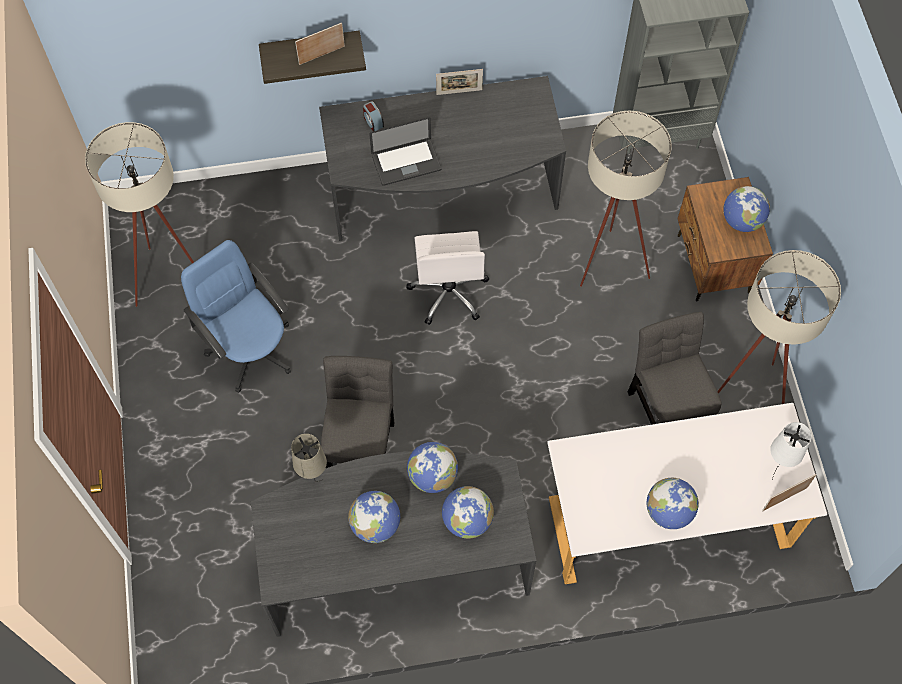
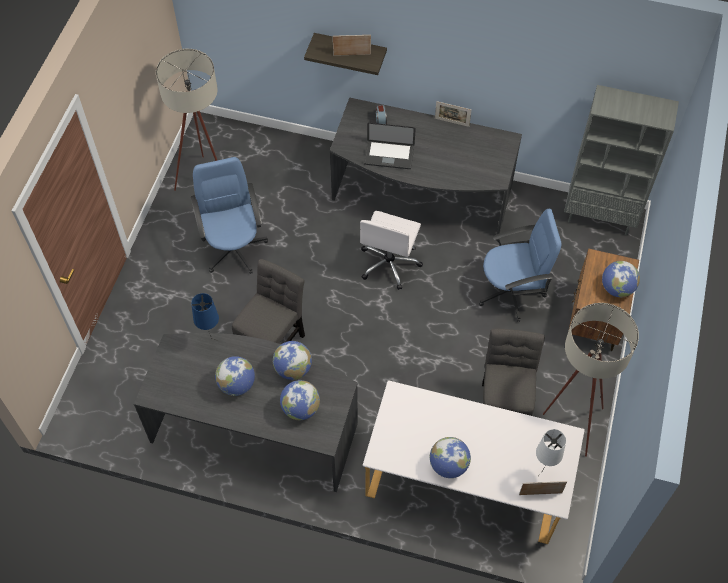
camera: 25 degrees right, 5 degrees down
(315, 484) = (211, 341): beige table lamp -> blue table lamp
(606, 269) = (511, 292): beige floor lamp -> blue office chair

